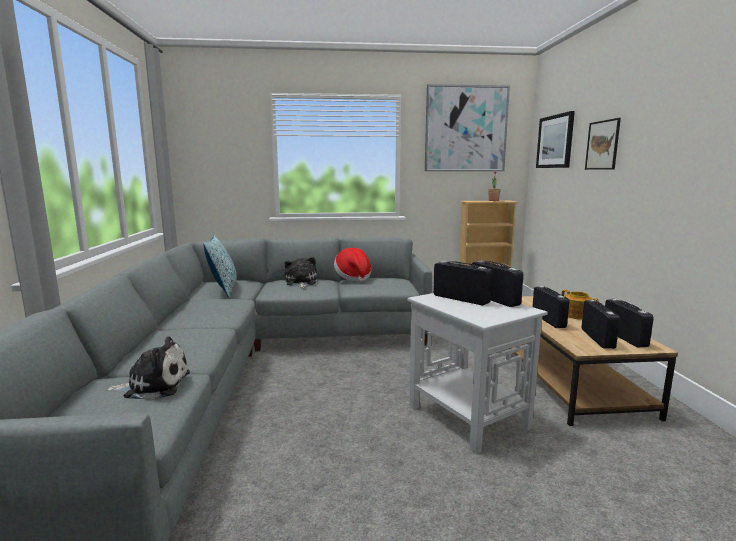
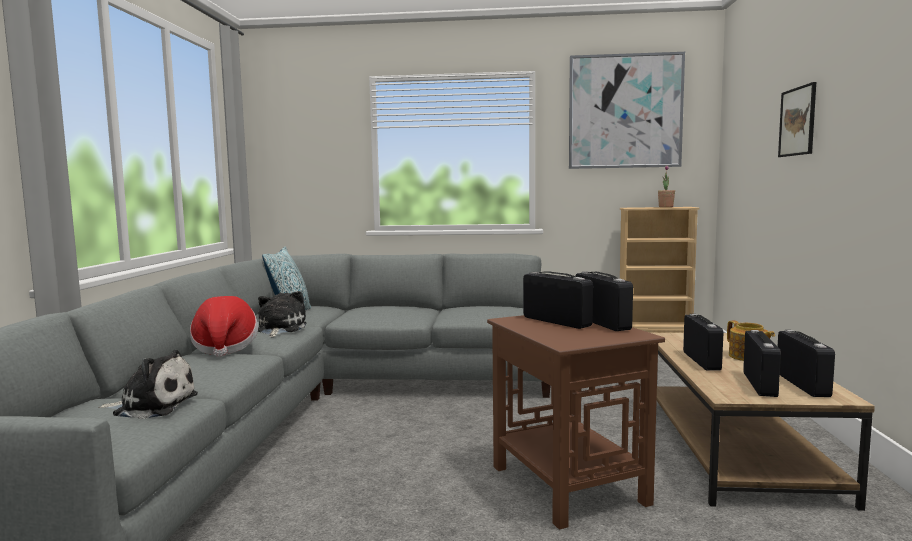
camera: 10 degrees right, 5 degrees down
(301, 283) = (387, 309): plush toy -> plush toy (279, 329)
(353, 277) = (457, 305): hat -> hat (225, 348)
(466, 415) = (567, 484): white side table -> brown side table
(555, 141) = (745, 122): picture -> none

